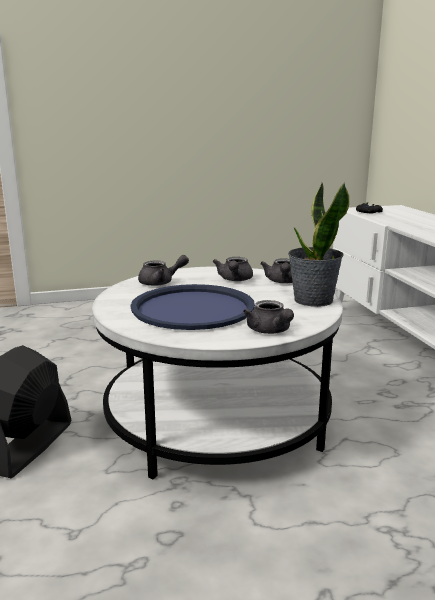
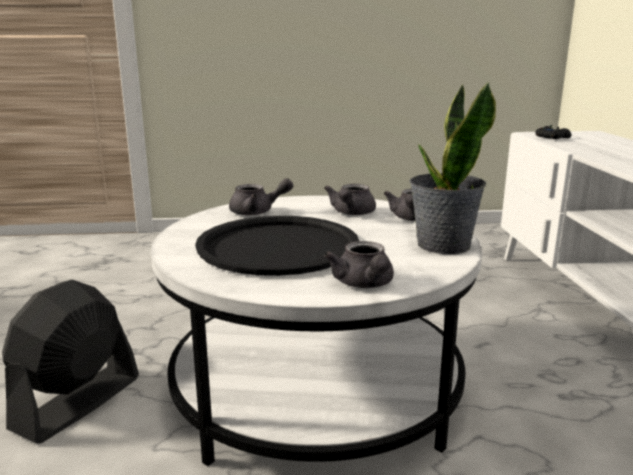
camera: 10 degrees right, 0 degrees up
(192, 308) = (277, 246): blue tray -> black tray

